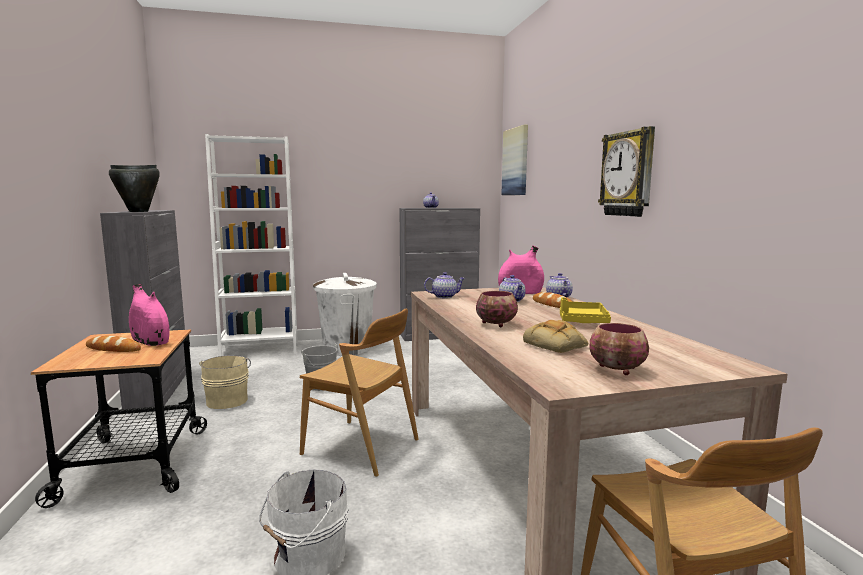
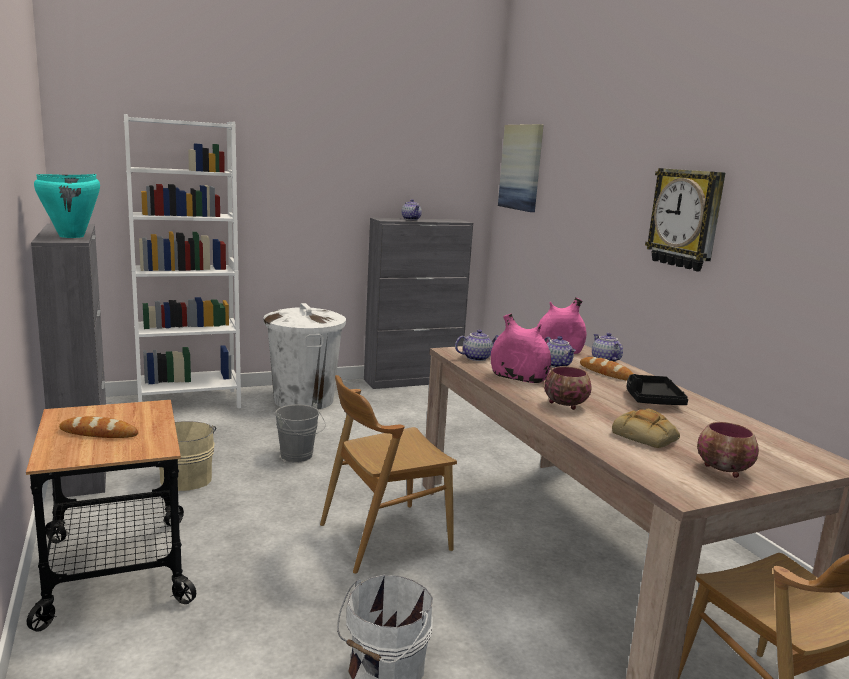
camera: 10 degrees left, 5 degrees up
(139, 211) = (72, 236): black cooking pot -> turquoise cooking pot
(150, 342) = (137, 421): pink vase -> pink vase (518, 378)
(361, 447) = (384, 537): brown chair -> brown chair turned 135 degrees clockwise
(582, 321) = (651, 399): yellow tray -> black tray

